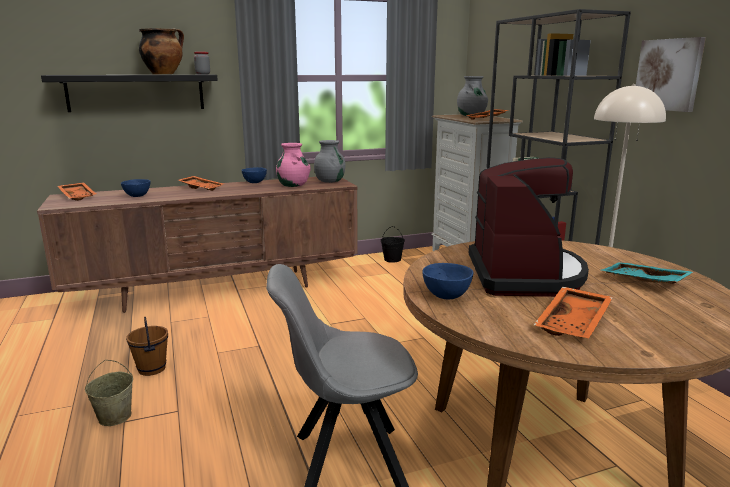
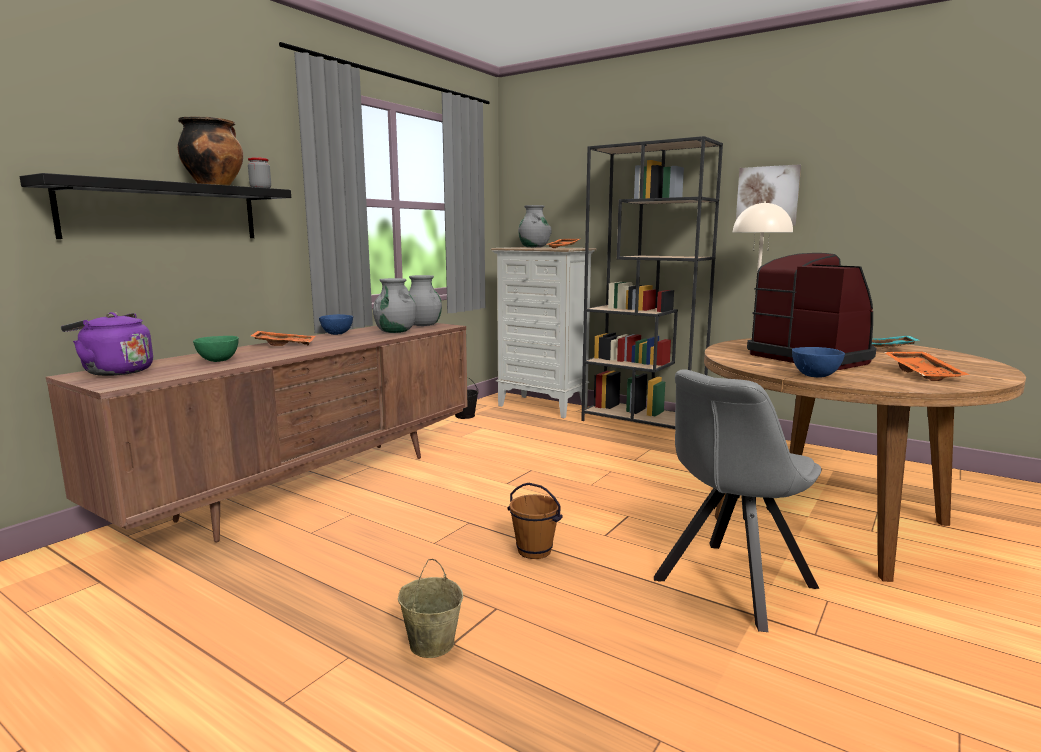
camera: 35 degrees left, 5 degrees down
(78, 196) = (115, 372): orange tray -> purple kettle
(137, 196) = (218, 361): blue bowl -> green bowl
(151, 369) = (382, 584): brown bucket -> brown bucket (534, 551)
(293, 185) = (395, 332): pink vase -> grey vase

